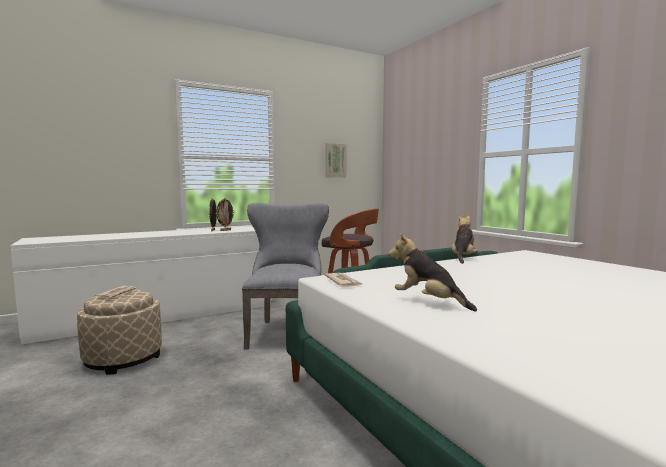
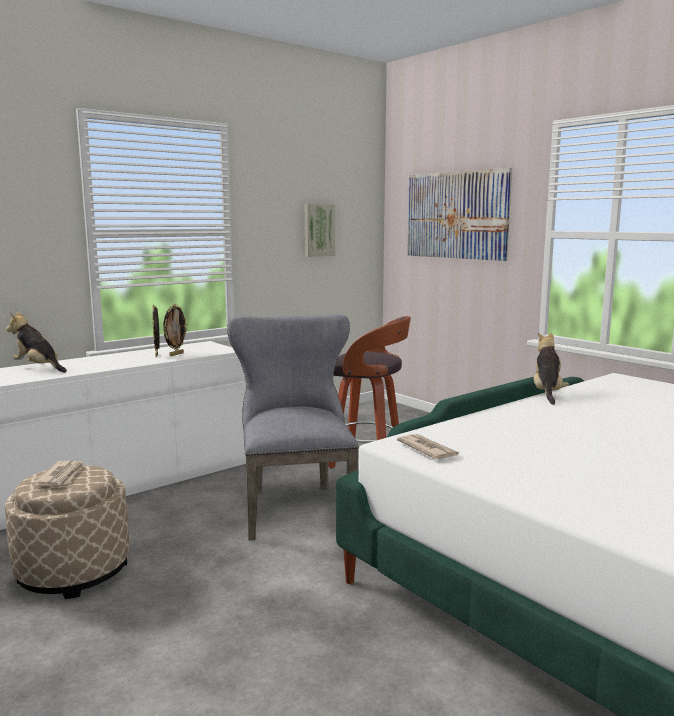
camera: 10 degrees left, 5 degrees up
(424, 148) = (456, 215): none -> picture
(428, 302) = (561, 478): plush toy -> plush toy (38, 368)

